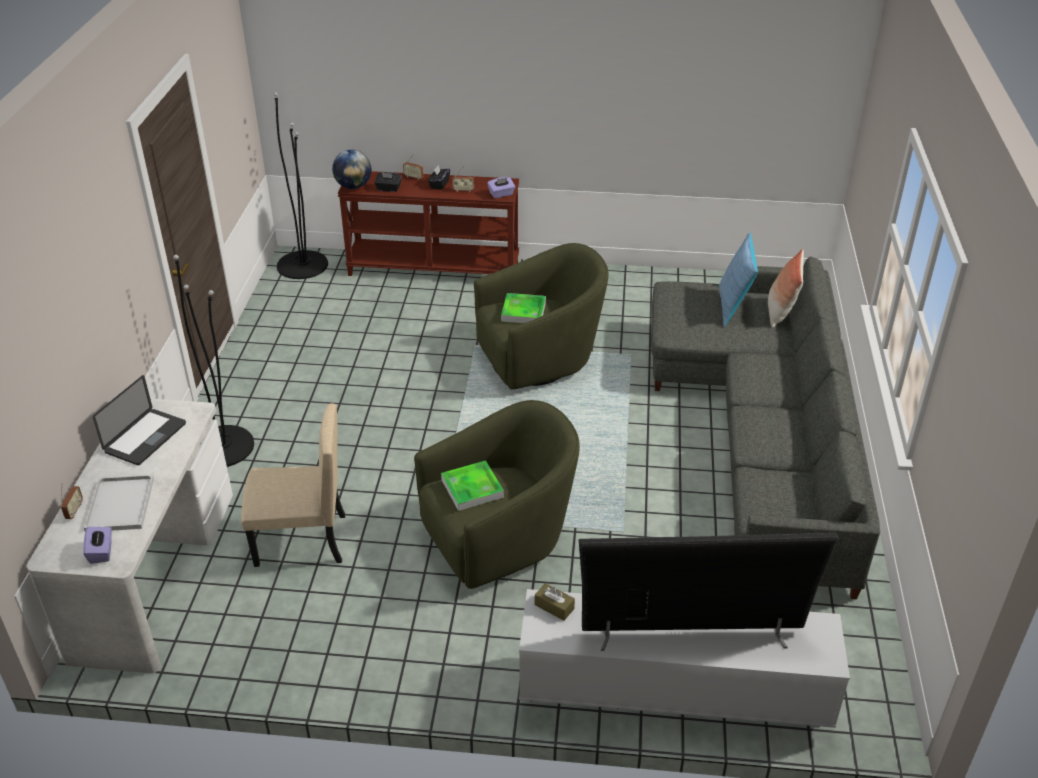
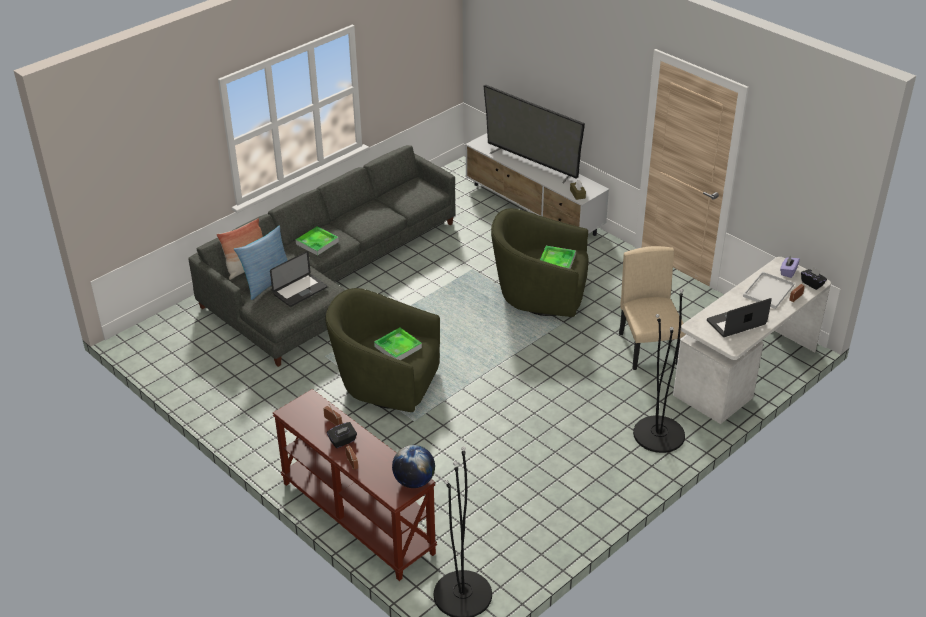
camera: 140 degrees left, 0 degrees up
(301, 540) = (649, 349): beige chair -> beige chair turned 45 degrees clockwise
(388, 189) = (388, 460): black tissue box -> black tissue box (812, 283)
(501, 194) = (310, 401): purple tissue box -> none
(692, 314) = (300, 291): none -> laptop
(766, 369) = (317, 243): none -> tray

